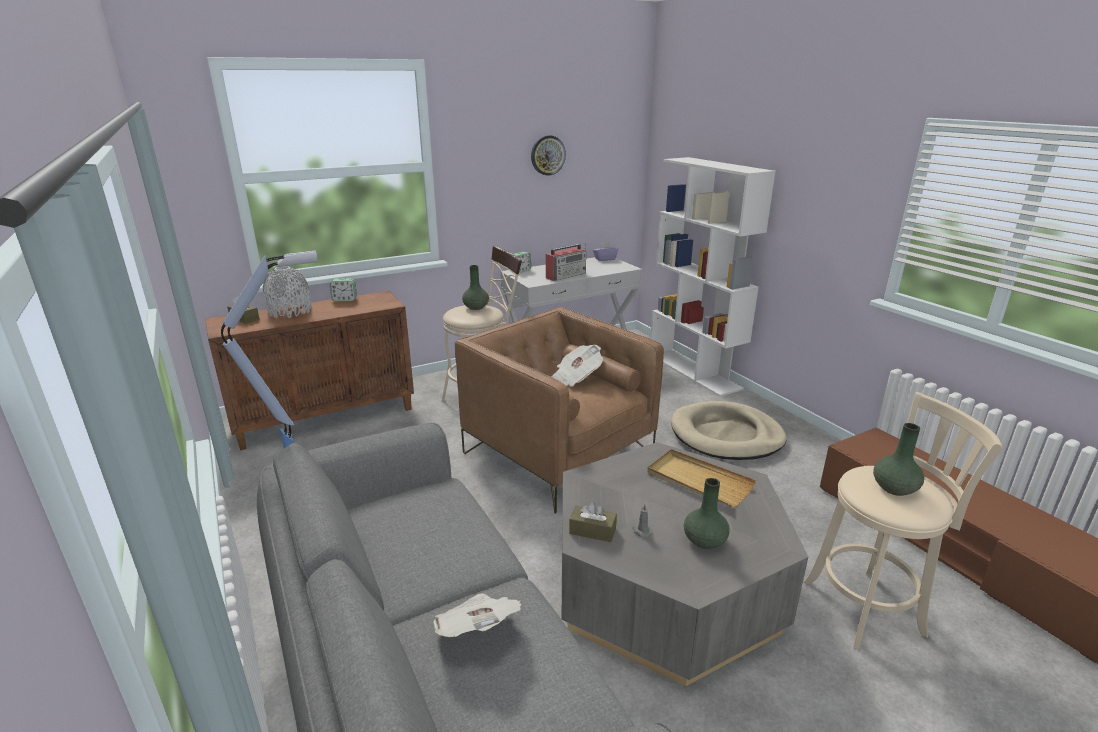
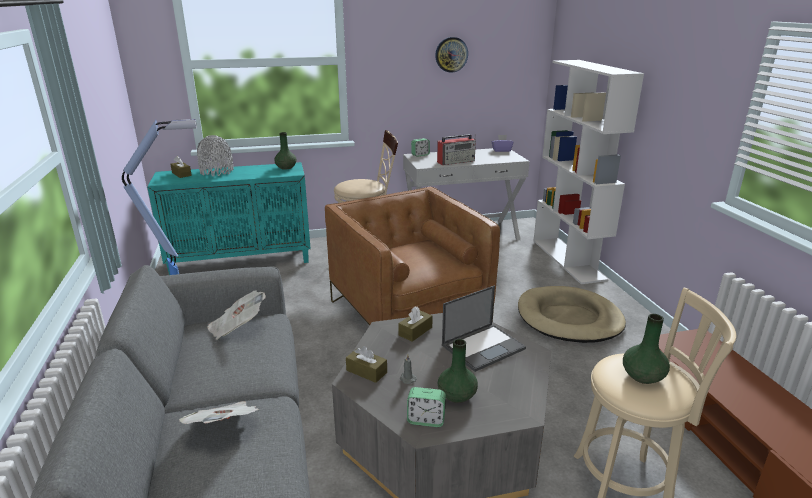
camera: 15 degrees right, 0 degrees up
(326, 417) = (242, 260): brown cabinet -> turquoise cabinet
(344, 300) = (262, 166): alarm clock -> alarm clock (426, 420)
(476, 307) = (364, 181): green vase -> green vase (286, 167)
(575, 378) = (424, 248): newspaper -> newspaper (237, 328)
(617, 475) = (415, 331): none -> brown tissue box
(698, 481) = (483, 346): beige tray -> laptop

